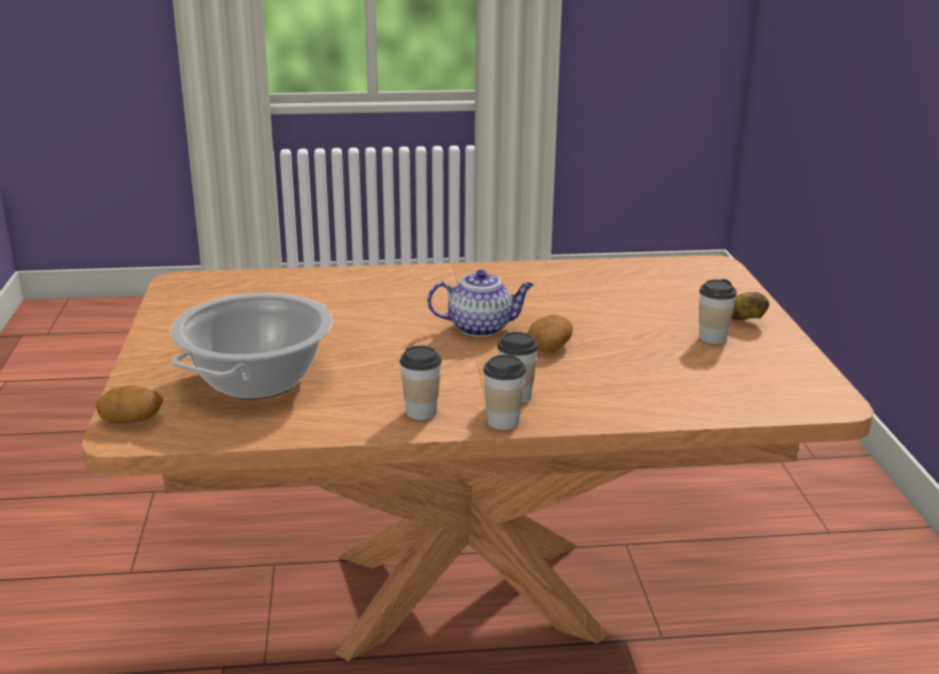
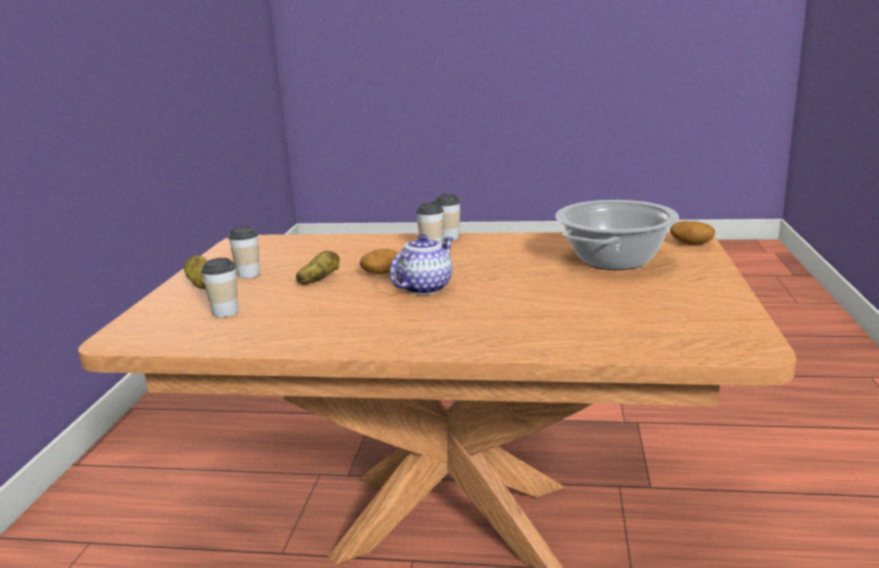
camera: 165 degrees left, 5 degrees down
(421, 412) = (498, 242): cup -> cup (225, 312)
(481, 327) = (425, 287): teapot -> teapot turned 120 degrees clockwise
(613, 332) = (319, 280): none -> potato

